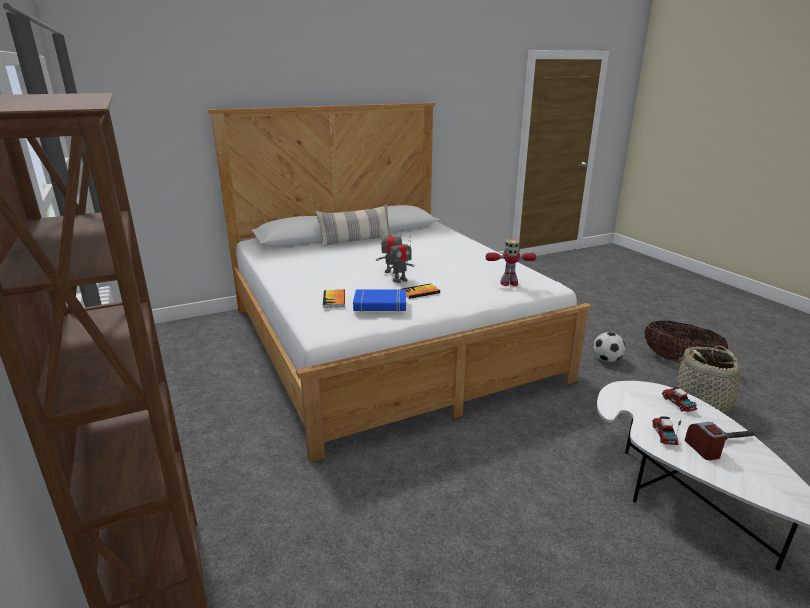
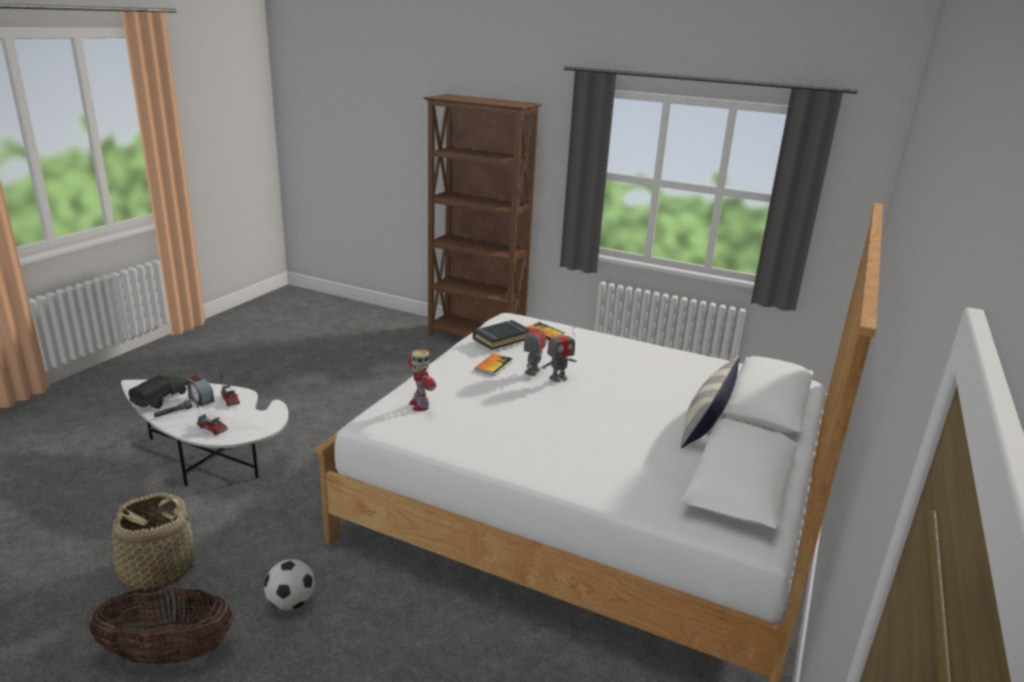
camera: 140 degrees right, 0 degrees up
(380, 305) = (501, 338): blue book -> black book
(508, 283) = (419, 405): toy robot -> toy robot turned 75 degrees counterclockwise
(757, 466) = (162, 400): none -> toy truck

